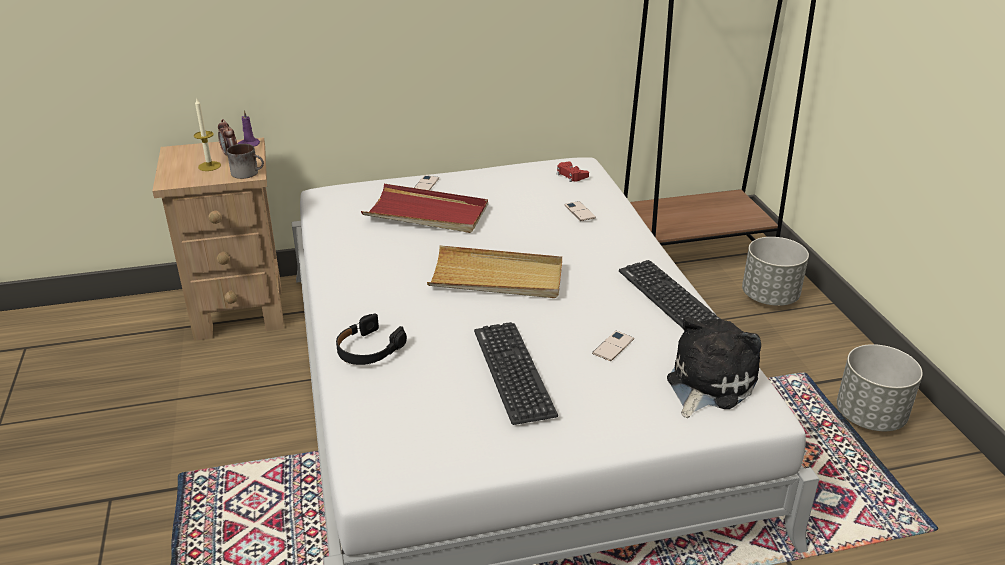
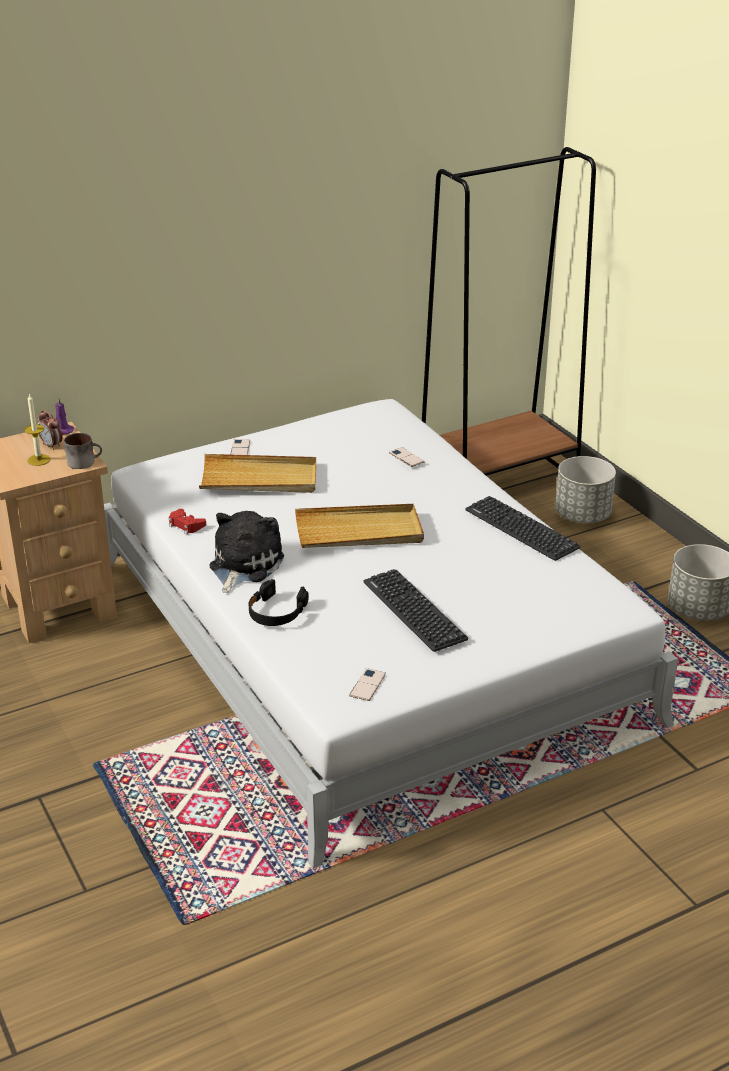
camera: 15 degrees left, 0 degrees up
(427, 213) = (259, 479): red tray -> beige tray
(571, 175) = (382, 421): red game controller -> red game controller (186, 525)
(613, 346) = (488, 576): phone -> phone (367, 685)
(707, 383) = (577, 595): plush toy -> plush toy (243, 565)

